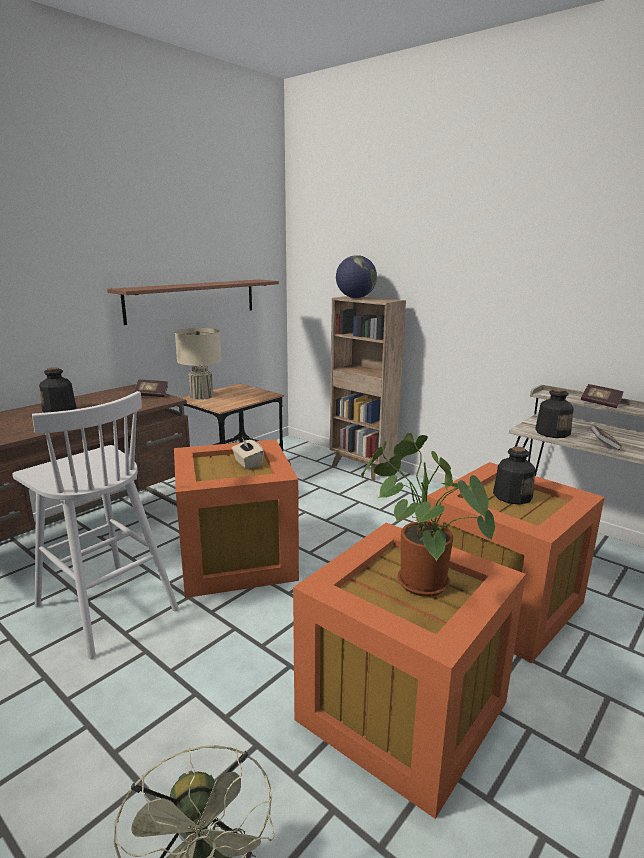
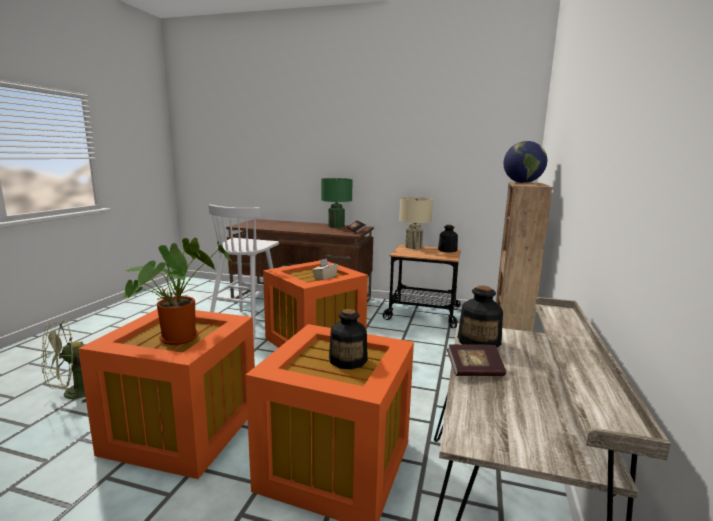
camera: 65 degrees right, 5 degrees down
(59, 410) = (308, 226): bottle -> bottle (447, 250)
(94, 398) = (336, 226): none -> green table lamp
(193, 300) = (429, 177): shelf -> none
(600, 403) = (567, 337): book -> none

